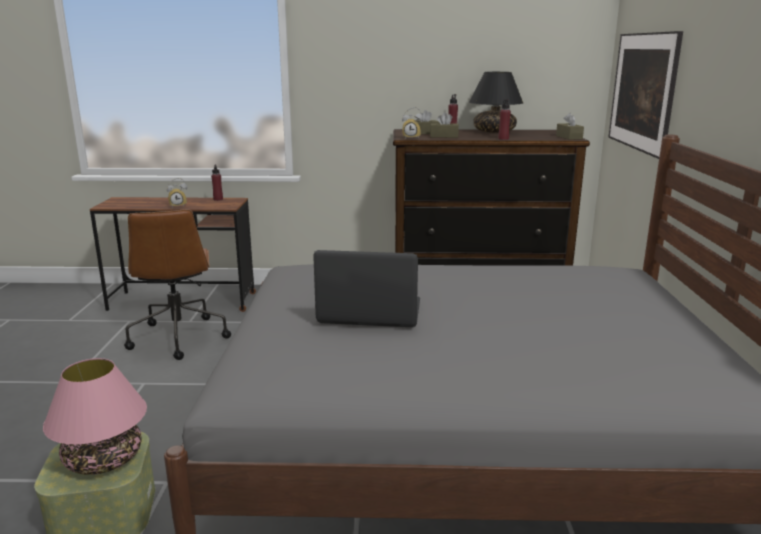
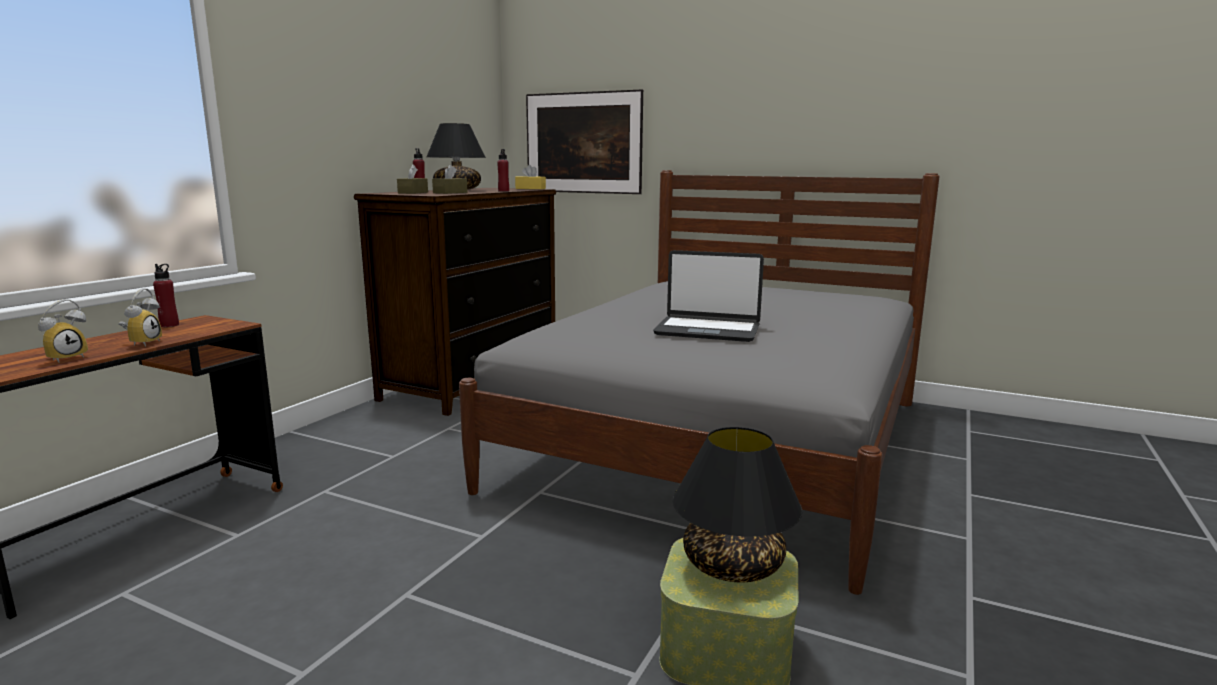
camera: 65 degrees left, 5 degrees down
(103, 459) = (732, 566): pink table lamp -> black table lamp
(178, 337) = (283, 550): brown office chair -> none
(370, 313) = (707, 330): laptop -> laptop turned 105 degrees counterclockwise
(412, 138) = (437, 194): alarm clock -> alarm clock (66, 358)
(569, 137) = (530, 188): brown tissue box -> yellow tissue box

